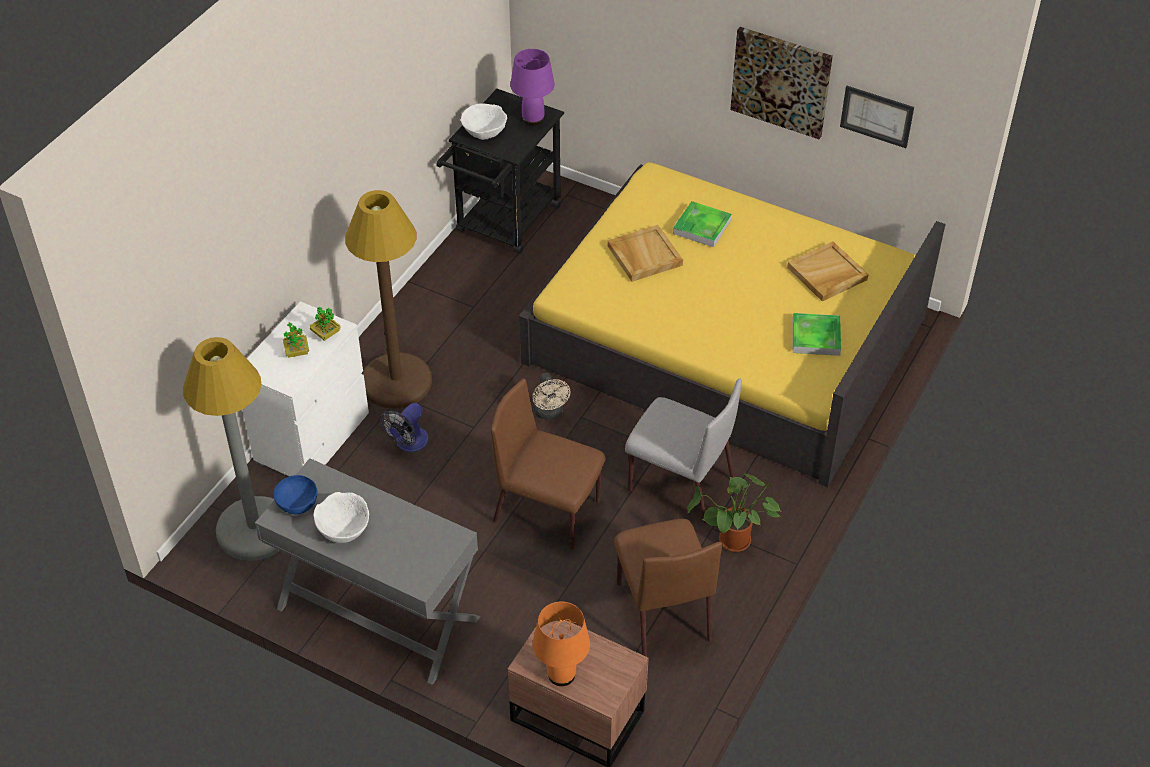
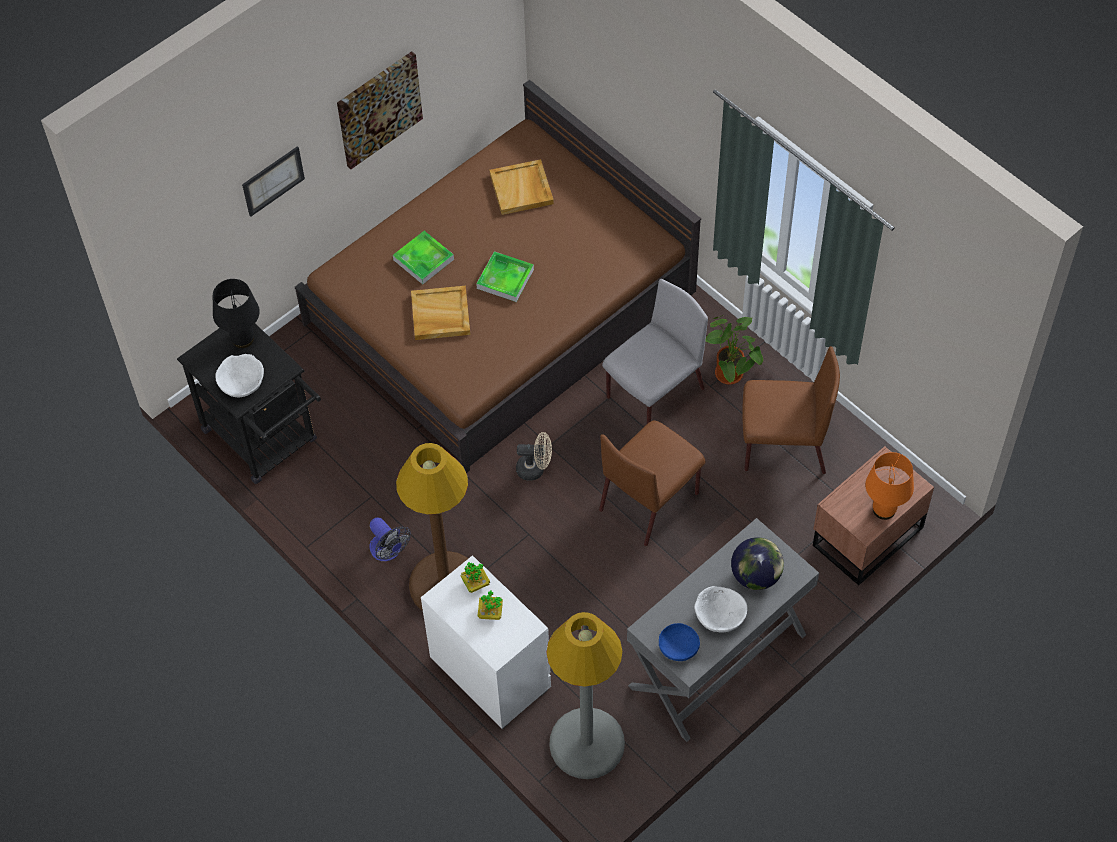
camera: 70 degrees left, 10 degrees up
(403, 548) = (756, 576): none -> globe
(408, 444) = (528, 592): fan -> fan (388, 551)
(533, 119) = (243, 338): purple table lamp -> black table lamp
(726, 340) = (501, 308): yellow bed -> brown bed
(816, 337) = (593, 222): tray -> tray (505, 279)
(877, 116) = (454, 59): picture -> picture (273, 180)

